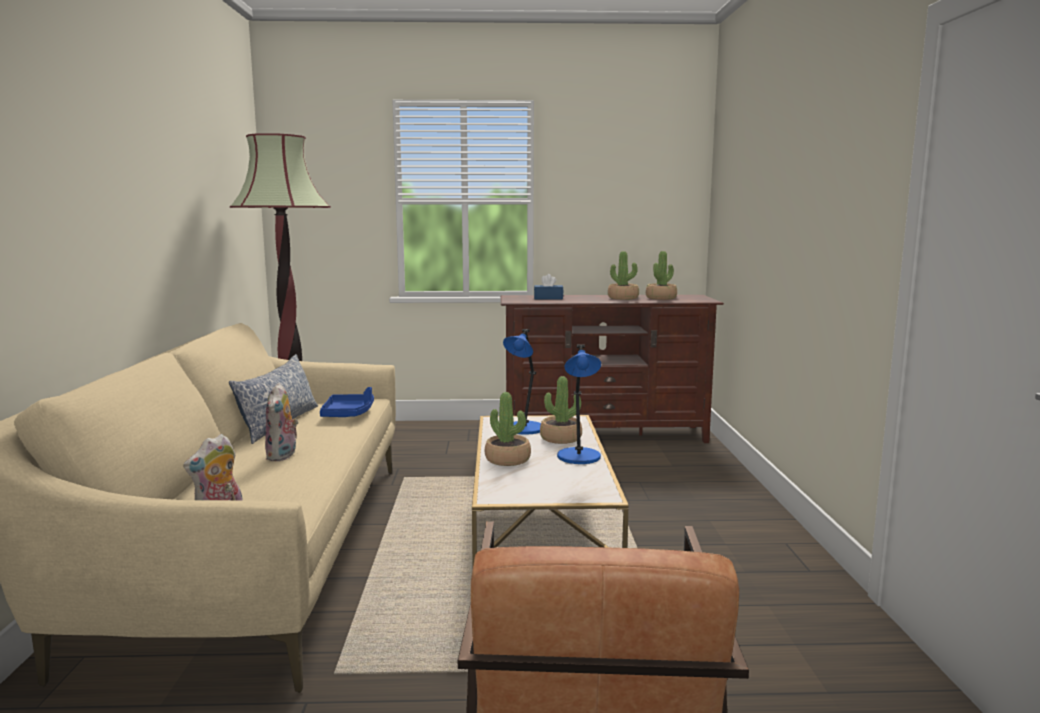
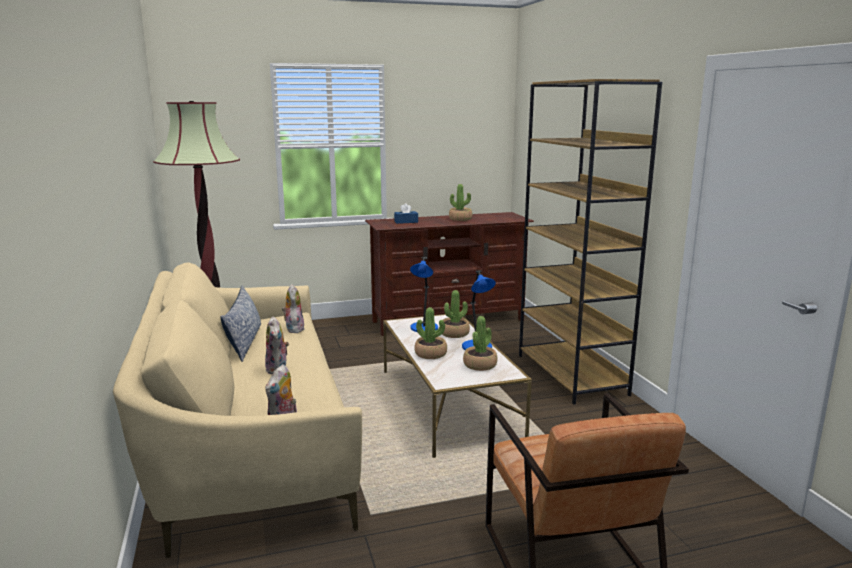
camera: 15 degrees left, 5 degrees up
(348, 414) = (293, 329): blue tray -> plush toy
(661, 298) = (487, 217): potted plant -> potted plant (480, 365)
(743, 518) = (572, 375): none -> brown bookcase

